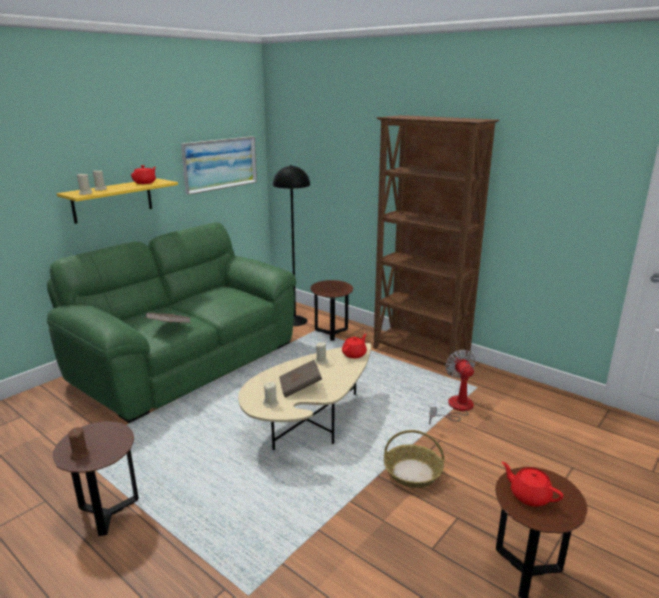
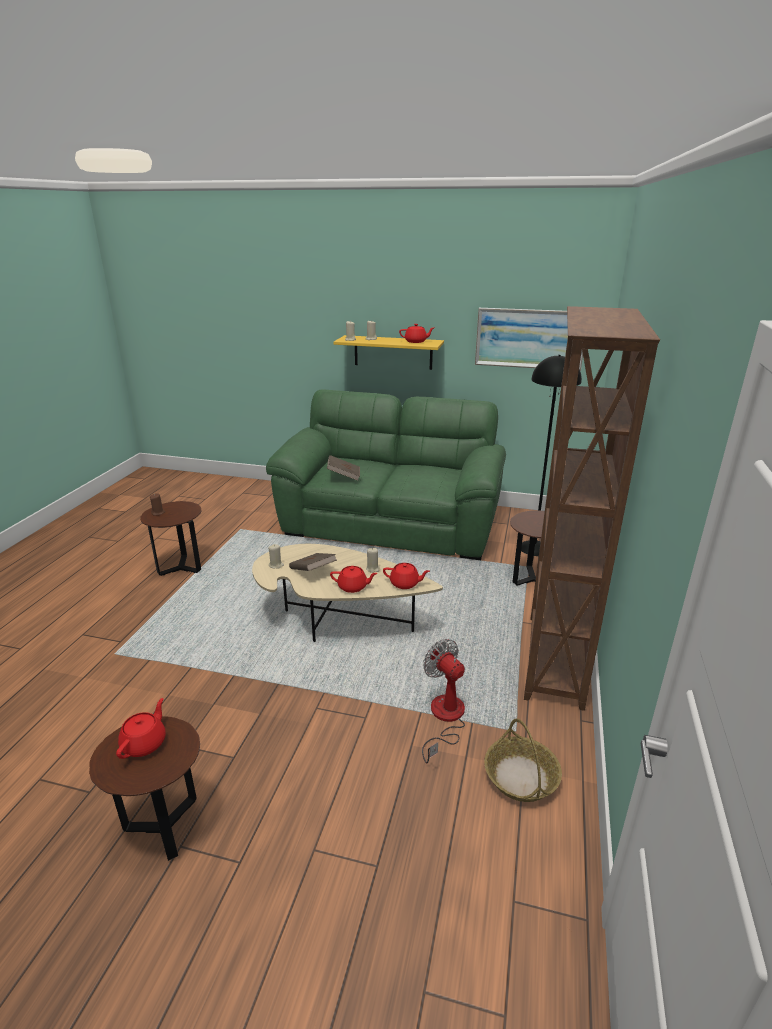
camera: 65 degrees right, 5 degrees up
(341, 375) = (353, 587): none -> red teapot
(412, 472) = (293, 707): basket -> basket (520, 776)
(455, 408) = (444, 718): fan -> fan turned 90 degrees counterclockwise

